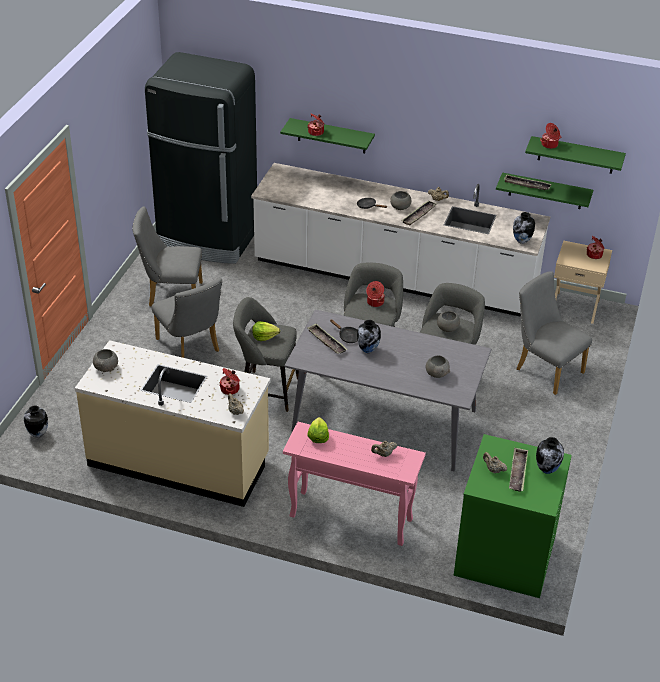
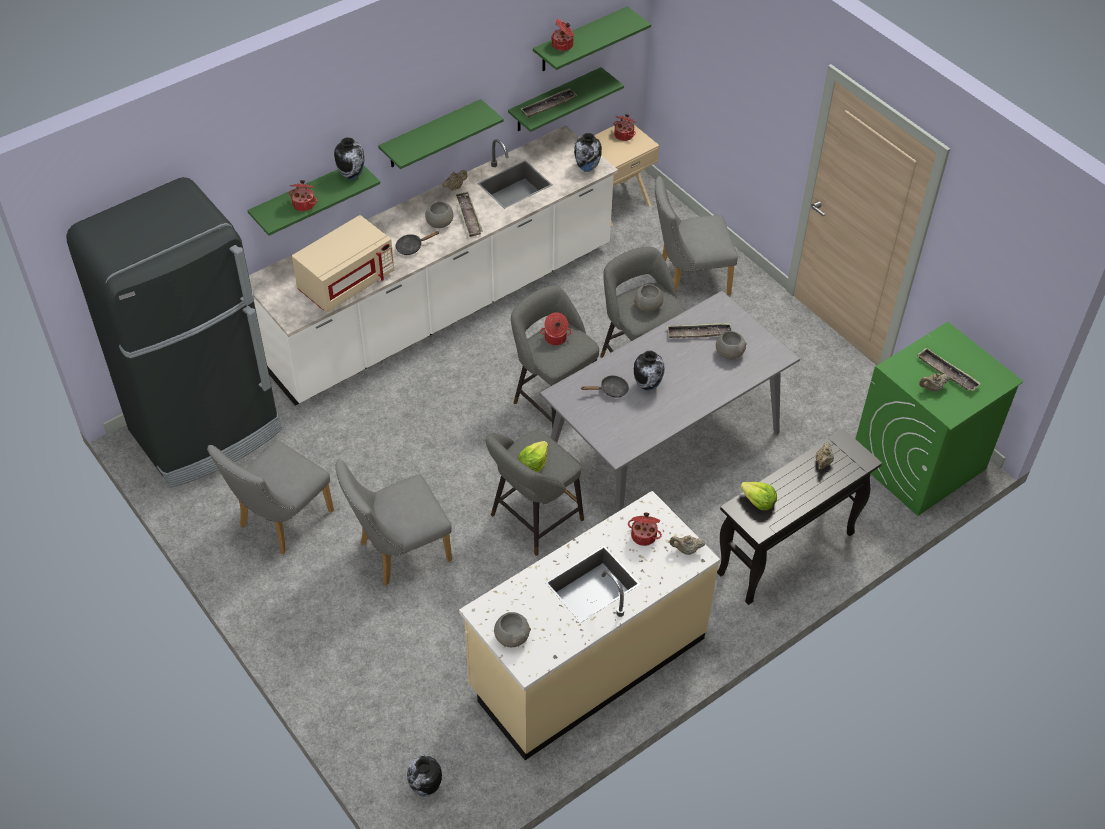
camera: 55 degrees left, 10 degrees up
(190, 348) = (398, 552): grey chair -> grey chair turned 150 degrees clockwise
(312, 196) = (346, 282): none -> beige microwave
(326, 341) = (605, 412): tray -> tray (698, 333)
(350, 518) = (785, 554): pink console table -> black console table
(434, 151) = (431, 134): none -> green shelf
(547, 470) = (957, 350): vase -> vase (352, 175)

